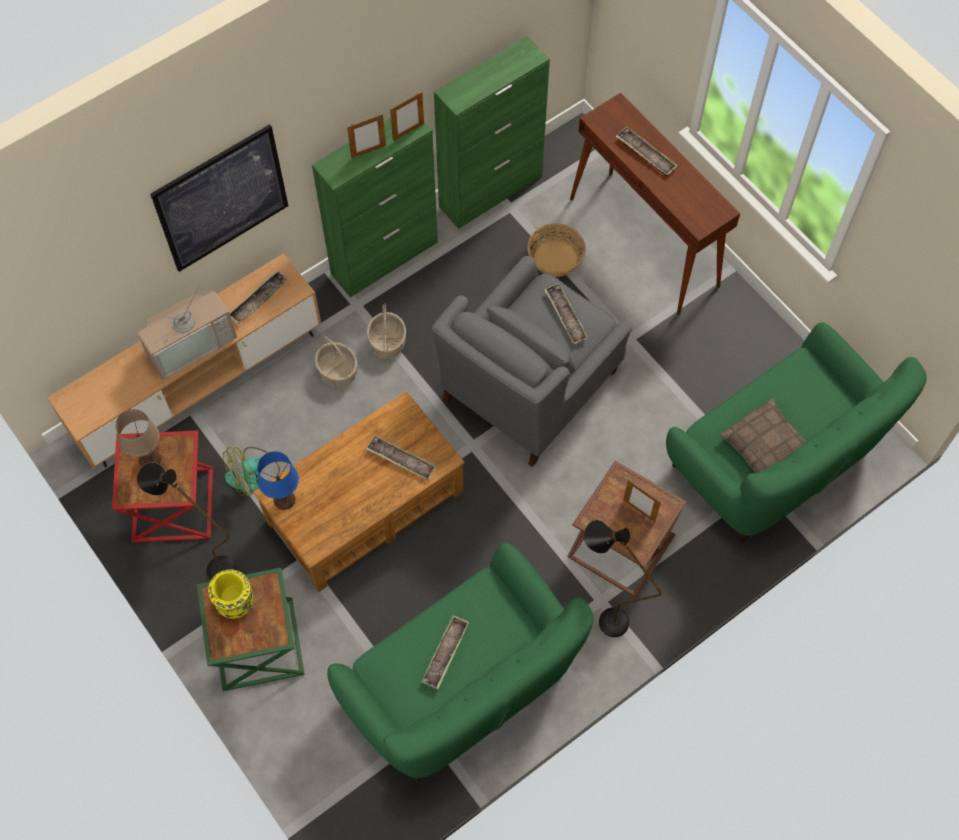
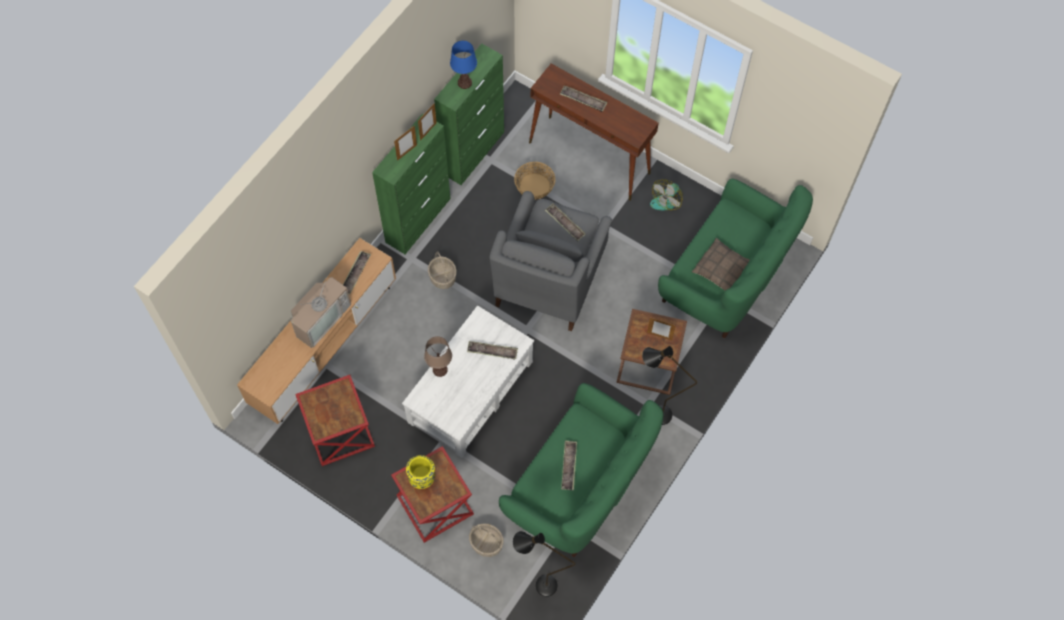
camera: 20 degrees left, 0 degrees up
(149, 459) = (325, 404): brown table lamp -> brown table lamp (440, 370)
(211, 566) = (383, 464): black floor lamp -> black floor lamp (538, 585)
(222, 199) = (324, 213): picture -> none
(253, 475) = (386, 395): fan -> fan (666, 199)
(256, 643) = (433, 504): green side table -> red side table
(284, 499) = (425, 402): blue table lamp -> blue table lamp (464, 83)
(337, 371) = (416, 307): basket -> basket (486, 543)
(363, 506) = (469, 392): brown coffee table -> white coffee table

